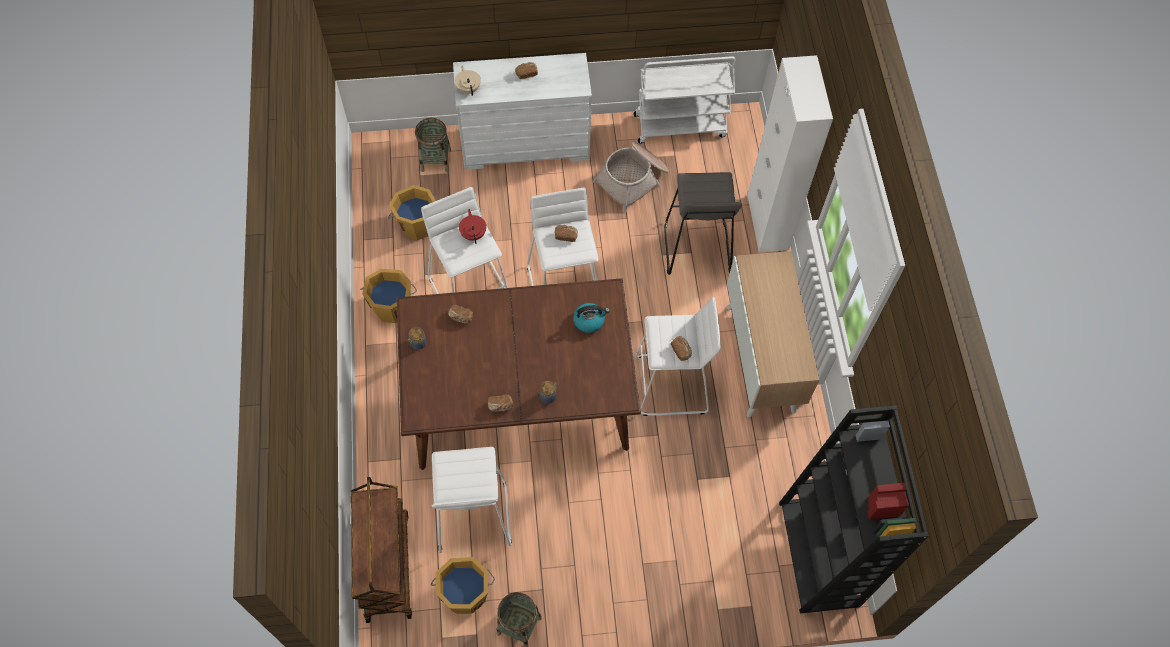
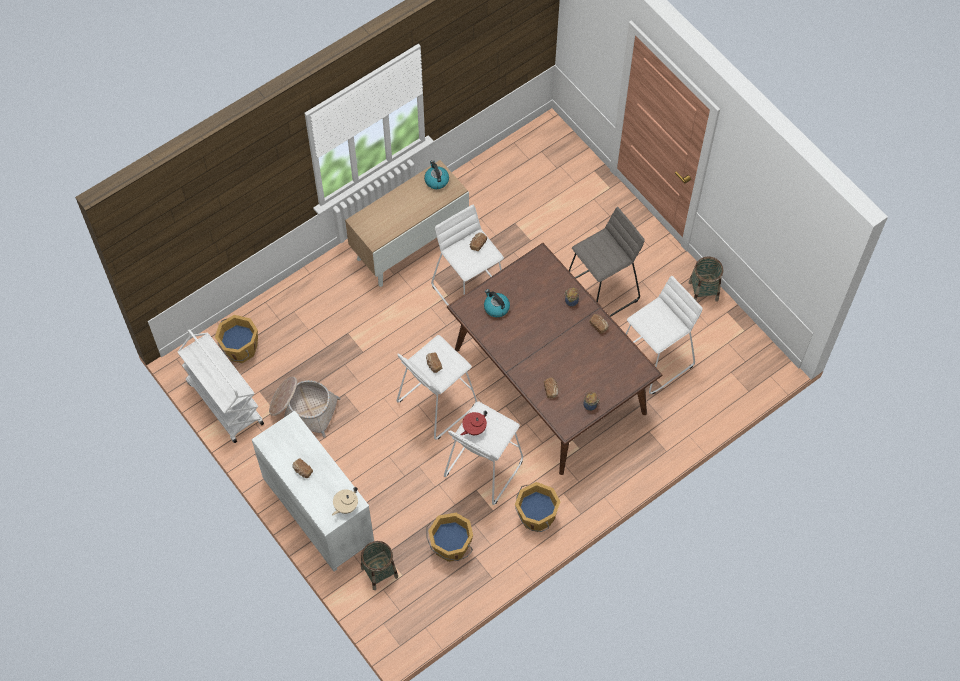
camera: 120 degrees left, 0 degrees up
(386, 565) = (725, 392): brown cart -> none
(465, 592) = (707, 334): orange bucket -> orange bucket (240, 349)
(696, 248) = (341, 331): grey stool -> grey stool (601, 292)
(767, 222) = (285, 294): white cabinet -> none
(792, 361) = (436, 180): none -> kettle
(820, 554) = (533, 149): black bookcase -> none

